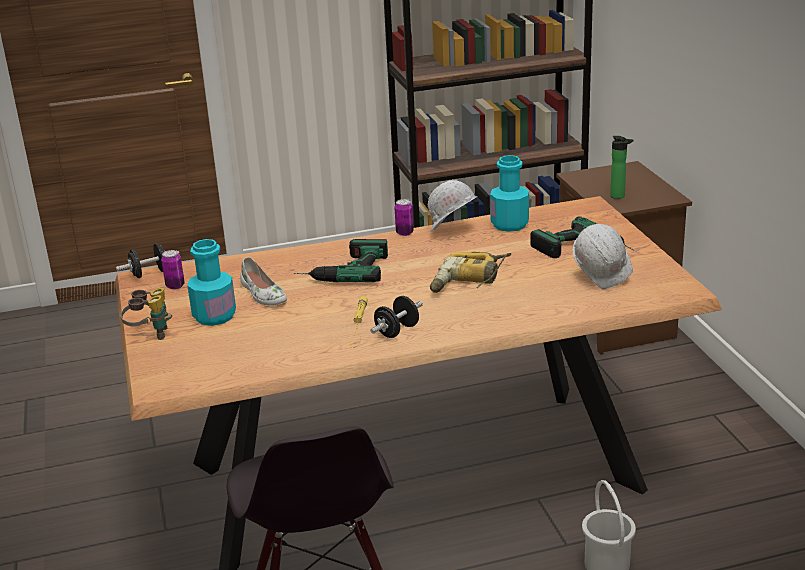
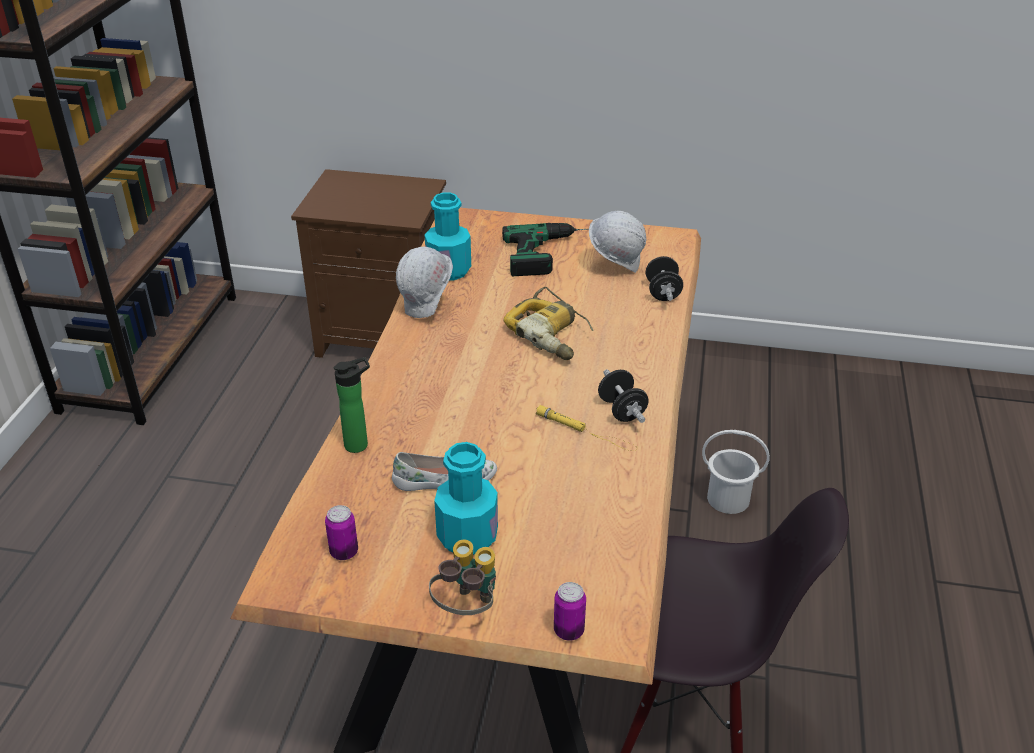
camera: 65 degrees left, 10 degrees up
(150, 274) = (279, 569): black dumbbell -> black dumbbell (662, 292)
(342, 269) = (440, 404): power drill -> none
(404, 233) = (393, 336): can -> can (568, 631)
(619, 196) = (390, 206): bottle -> bottle (360, 444)

